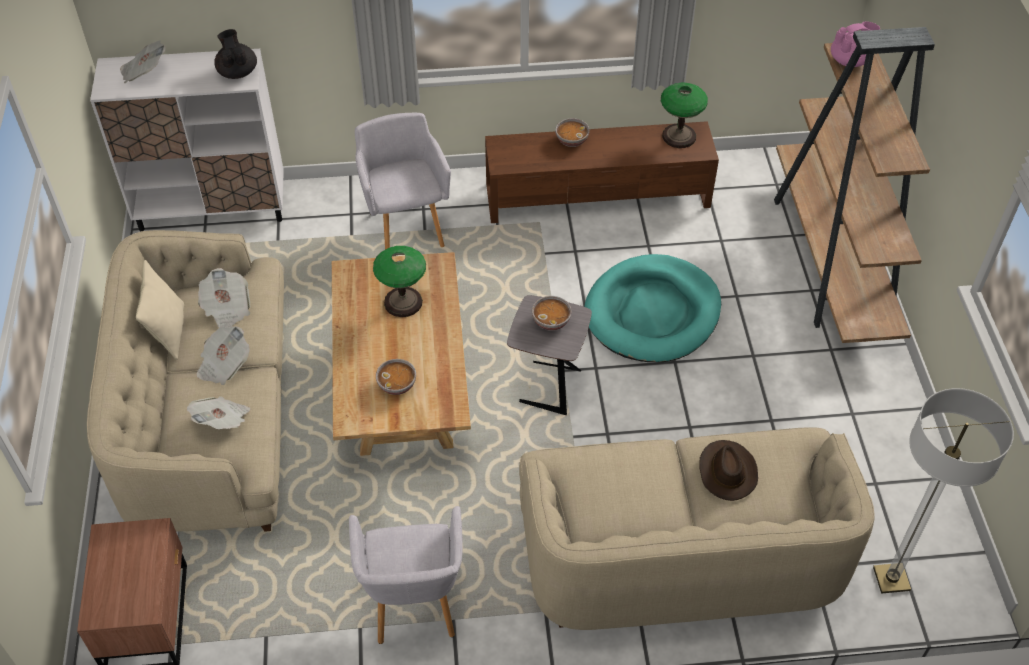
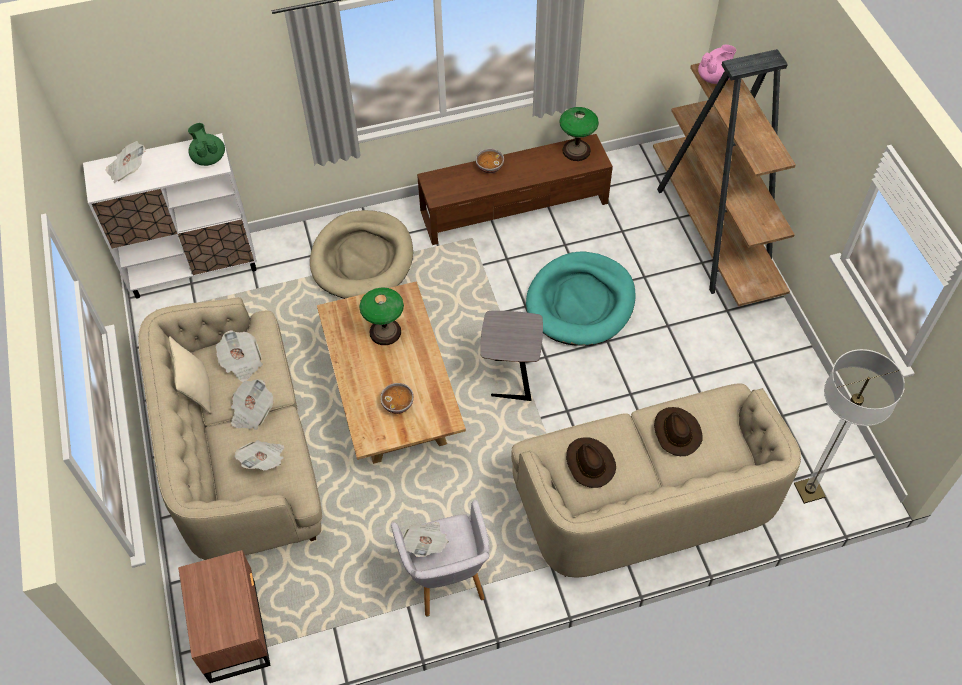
camera: 10 degrees left, 5 degrees up
(237, 72) = (208, 158): black teapot -> green teapot
(388, 550) = (425, 544): none -> newspaper
(406, 226) = (362, 258): grey armchair -> beige dog bed
(551, 321) = (512, 330): bowl -> none
(609, 489) = (589, 463): none -> brown hat

